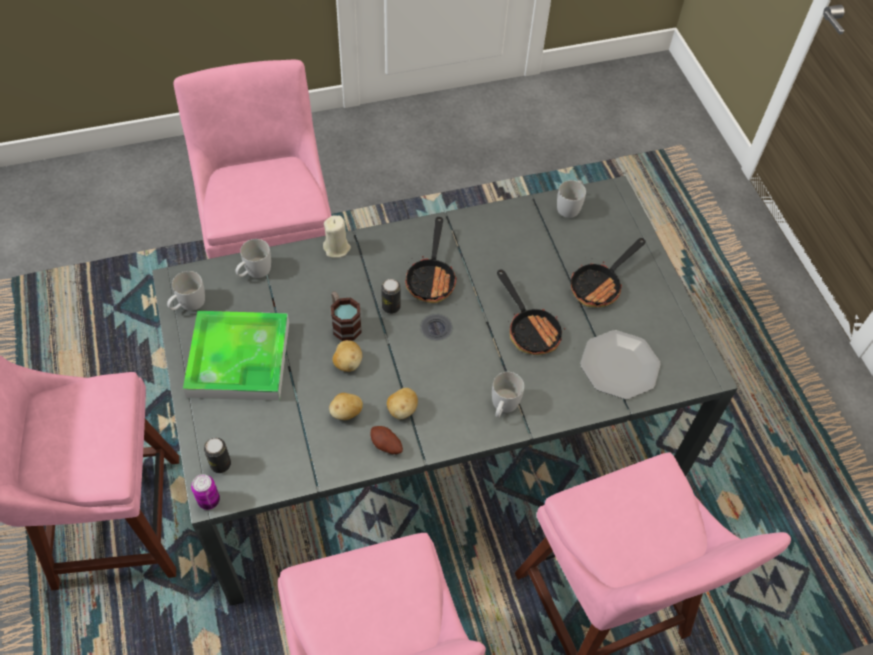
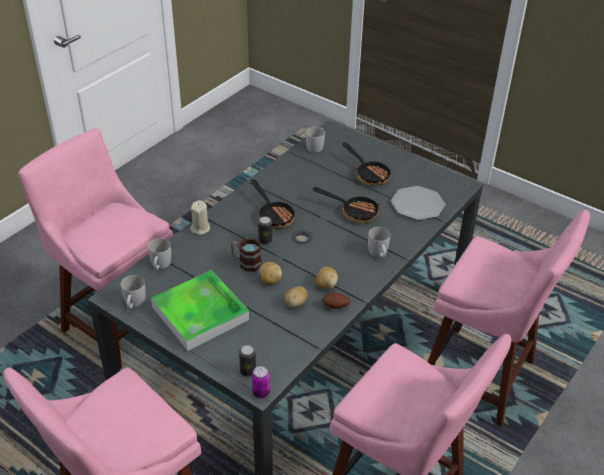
camera: 35 degrees left, 15 degrees down
(600, 285) = (369, 174): frying pan -> frying pan turned 45 degrees counterclockwise

